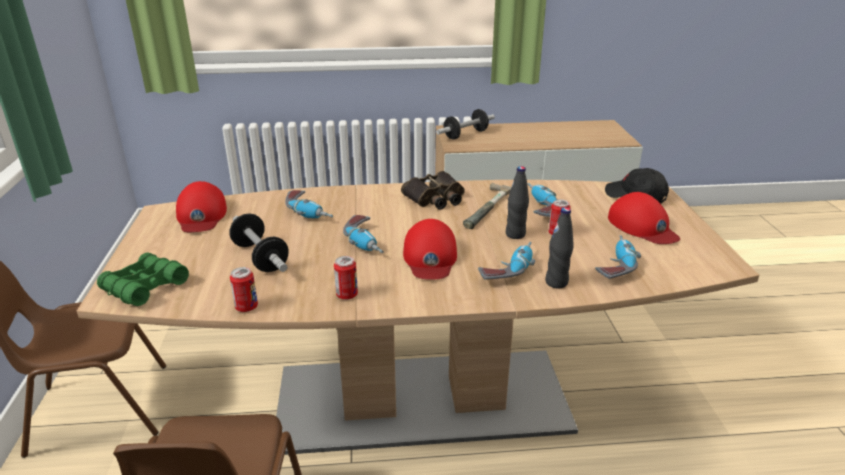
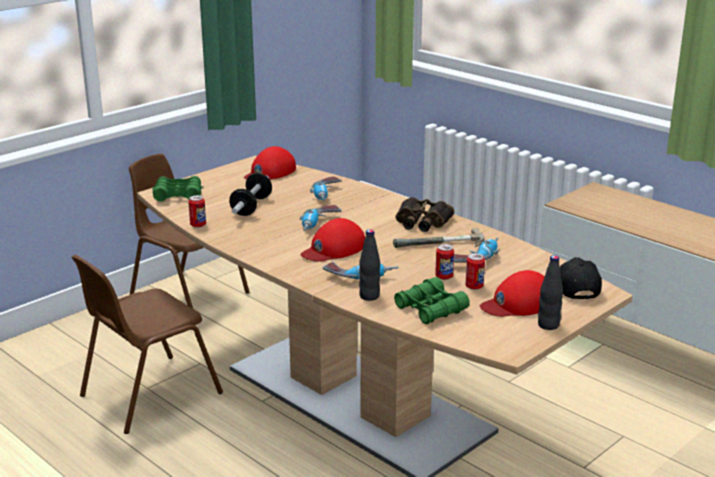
camera: 50 degrees right, 5 degrees down
(347, 295) = (250, 243): can -> can (474, 287)
(465, 135) = (599, 198): dumbbell -> none
(515, 234) = (415, 264): black bottle -> black bottle (548, 325)
(615, 265) = (430, 309): power drill -> green binoculars
(642, 226) = (518, 304): red cap -> red cap turned 45 degrees clockwise

